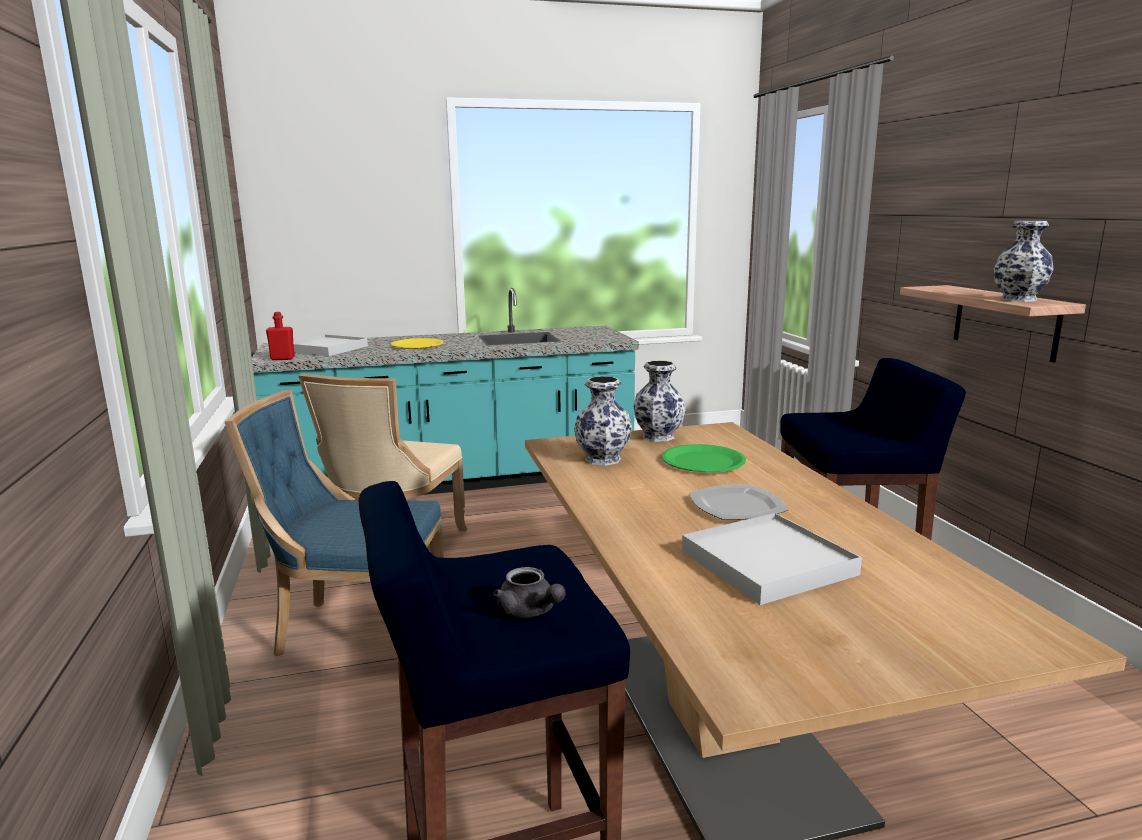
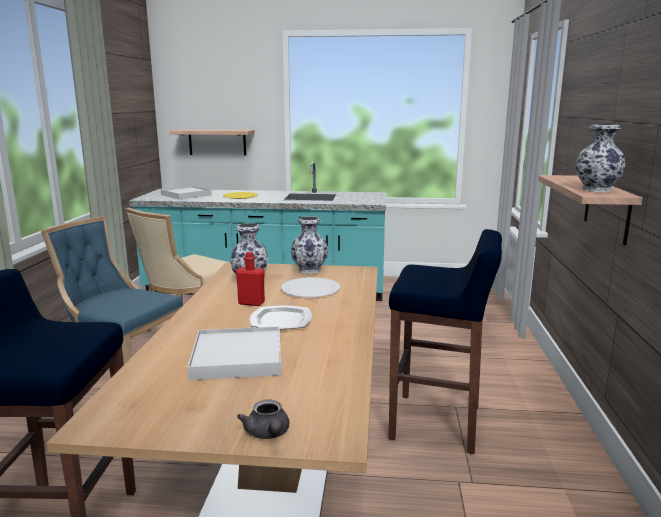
camera: 20 degrees right, 0 degrees up
(282, 359) = (152, 199): red bottle -> red bottle (251, 303)
(349, 265) = (217, 142): none -> shelf
(530, 612) = (37, 355): grey teapot -> grey teapot (268, 434)
(703, 461) = (310, 289): green plate -> white plate

